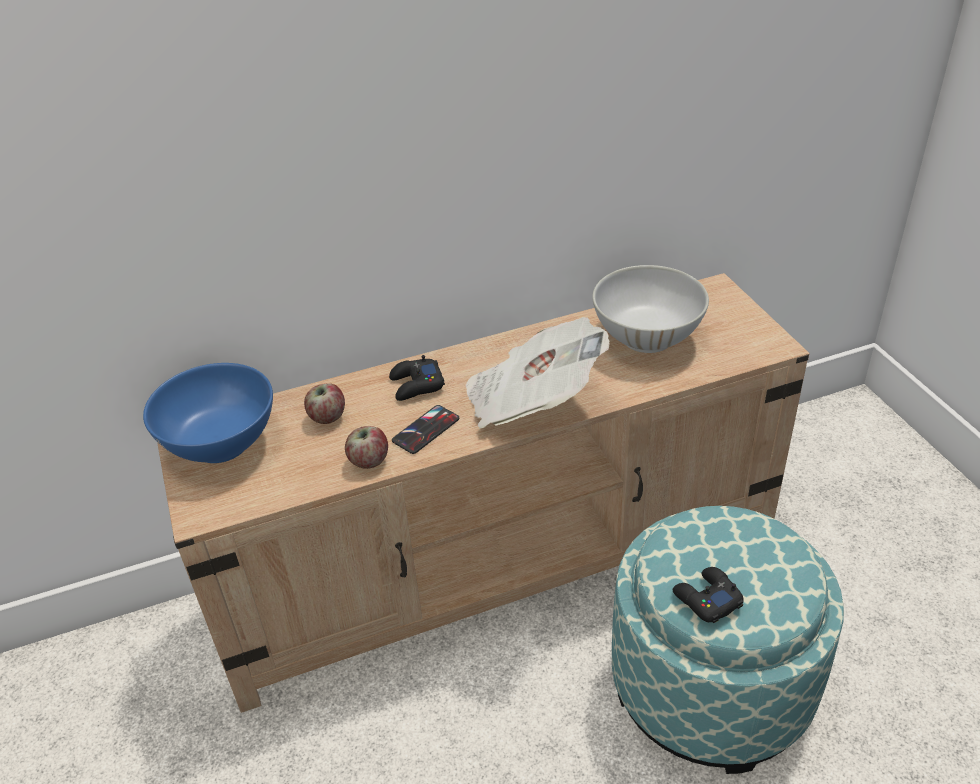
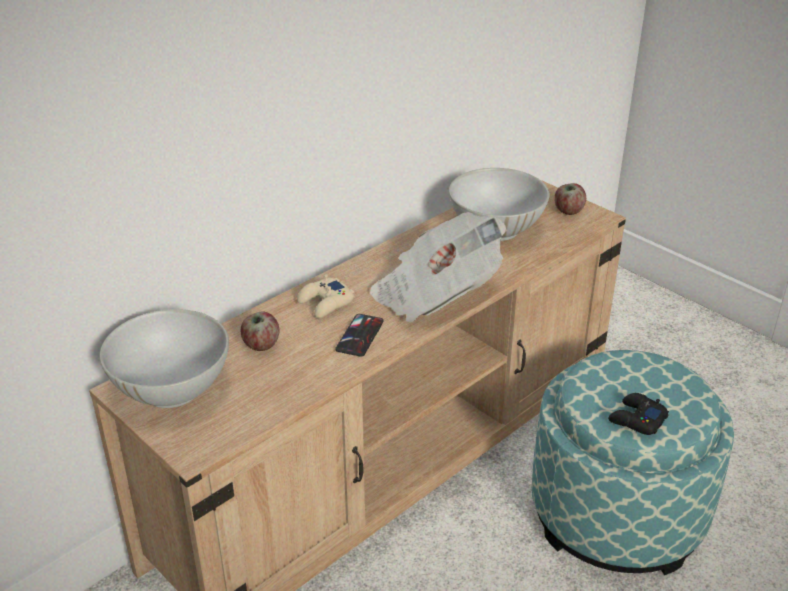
camera: 25 degrees left, 5 degrees down
(222, 443) = (172, 389): blue bowl -> white bowl
(369, 461) = (326, 370): apple -> apple (568, 211)
(416, 385) = (325, 303): black game controller -> beige game controller

